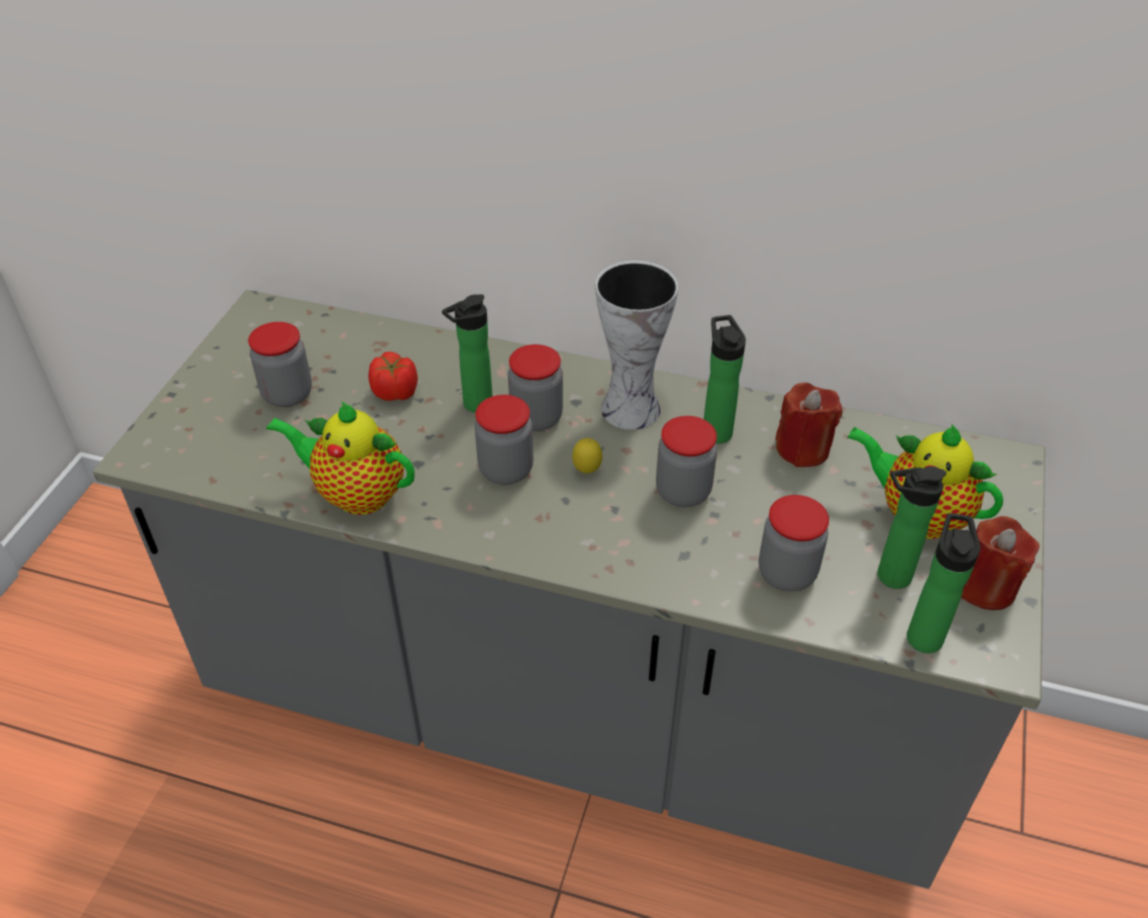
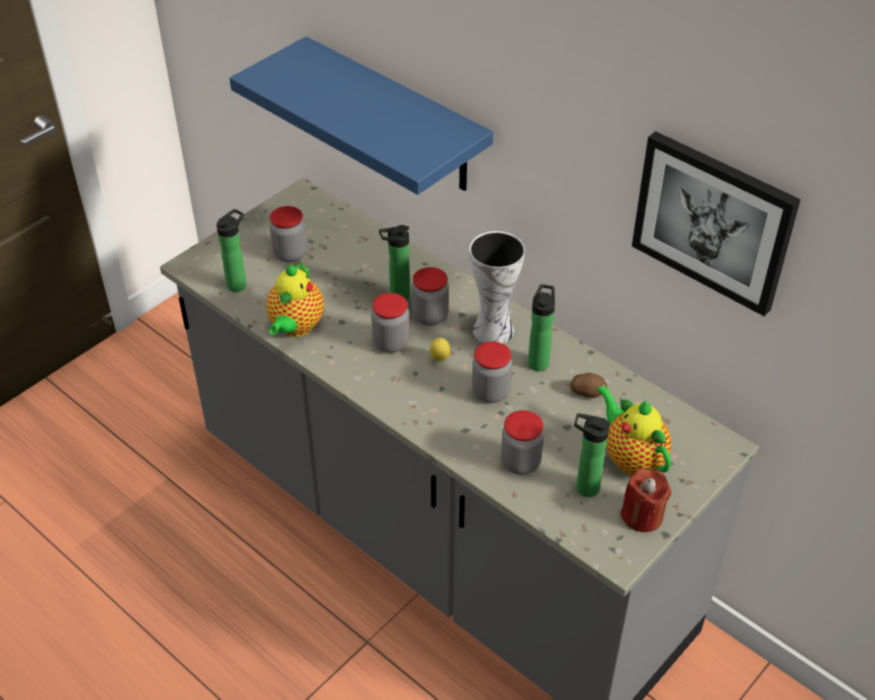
camera: 25 degrees right, 0 degrees up
(356, 493) = (295, 328): teapot -> teapot turned 120 degrees counterclockwise
(395, 392) = (354, 272): tomato -> none
(397, 148) = (396, 117): none -> blue shelf
(802, 449) = (587, 392): red candle -> potato
(924, 634) = (580, 527): bottle -> bottle (239, 284)
(977, 144) = (713, 221): none -> picture

